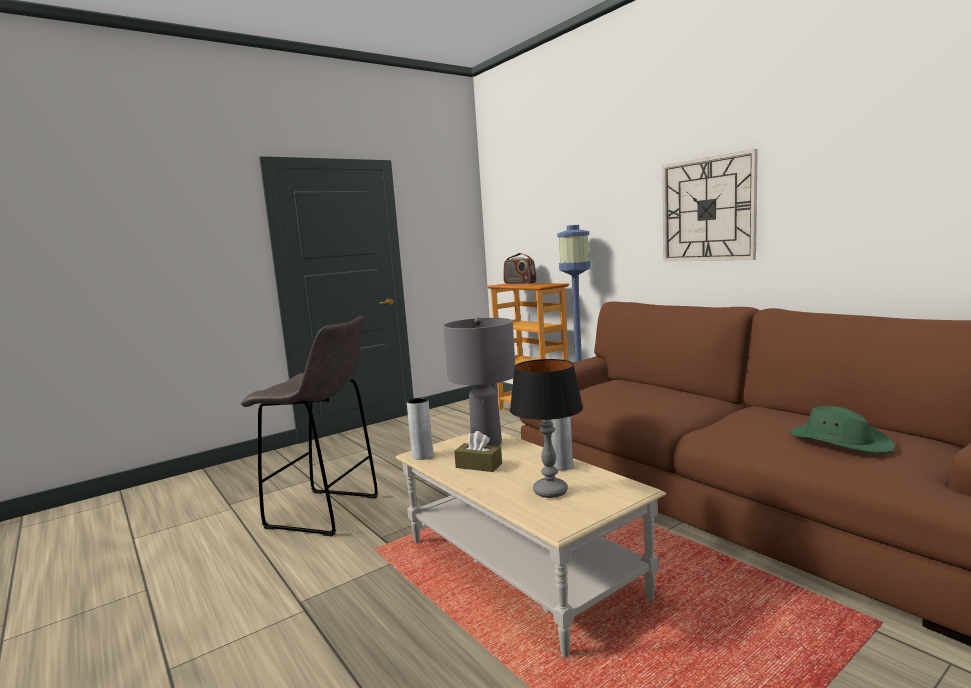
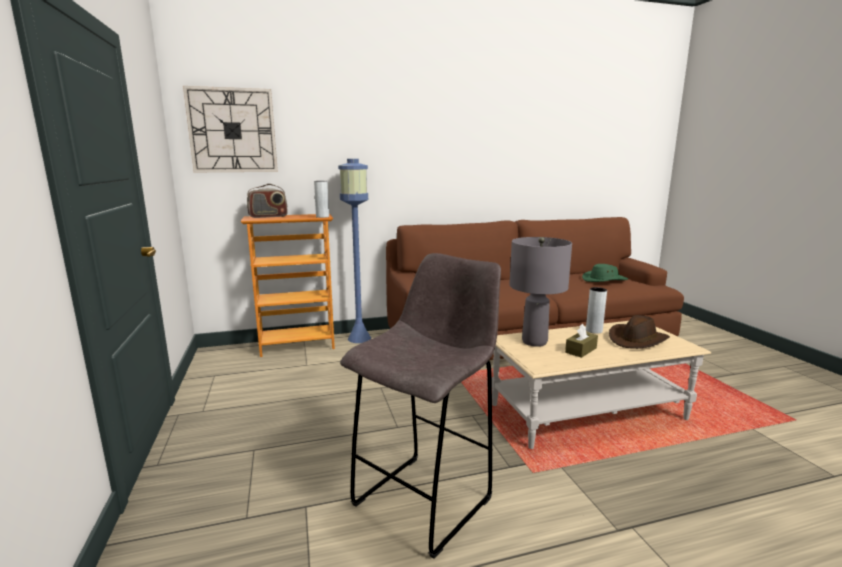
camera: 70 degrees left, 5 degrees up
(422, 456) = (546, 365): grey vase -> grey vase (322, 217)
(550, 491) = (637, 340): table lamp -> brown hat
(707, 210) = (461, 156): wall clock -> wall clock (232, 130)

